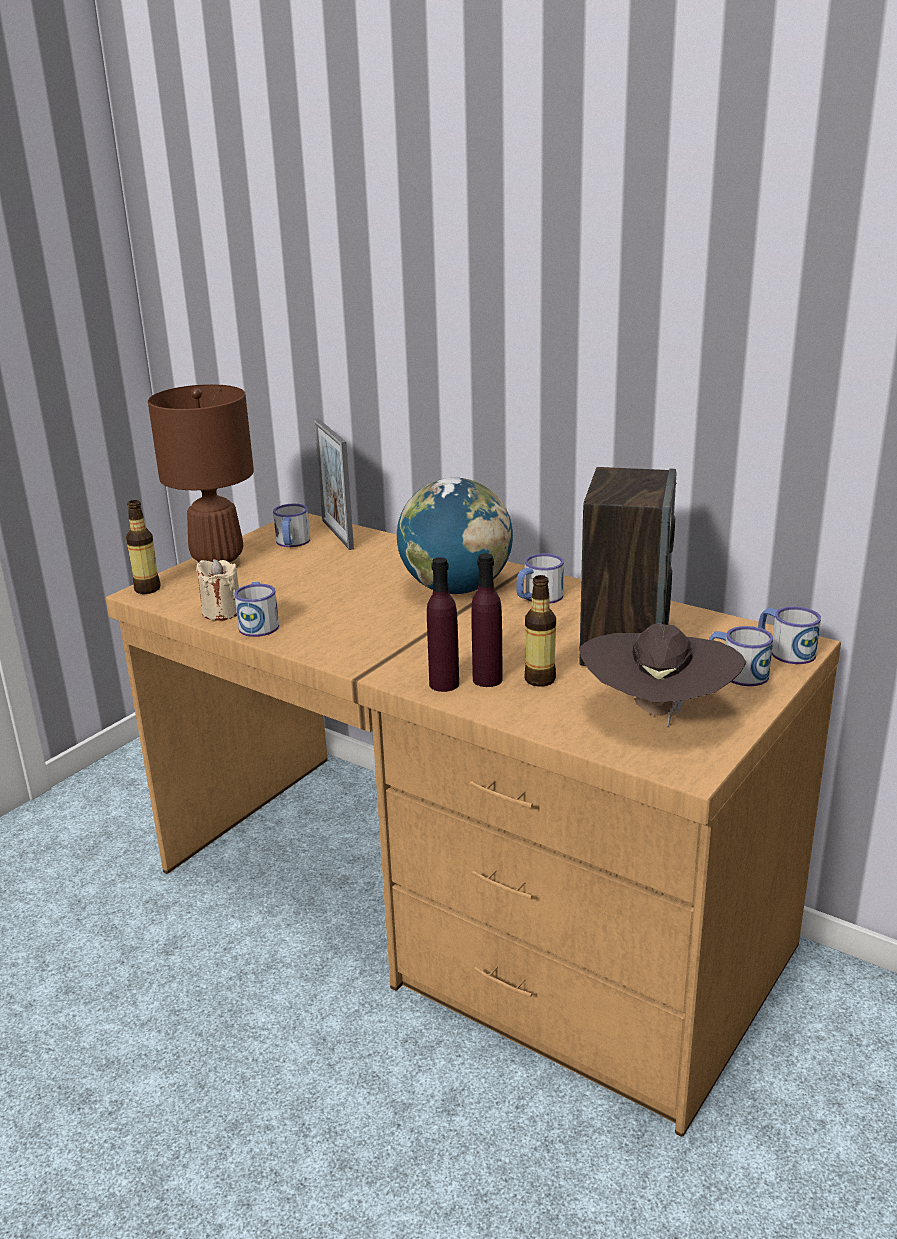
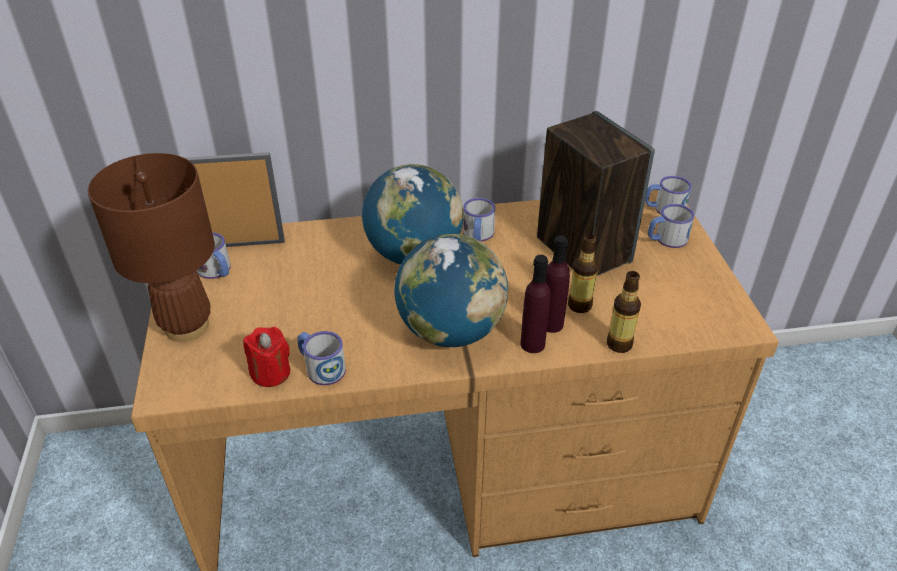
camera: 45 degrees left, 15 degrees up
(147, 589) = (161, 386): bottle -> bottle (619, 344)
(222, 612) = (271, 373): beige candle -> red candle
(337, 534) = (242, 244): picture frame -> picture frame turned 150 degrees clockwise
(392, 646) = (451, 331): none -> globe
(658, 714) = (674, 294): brown hat -> none

